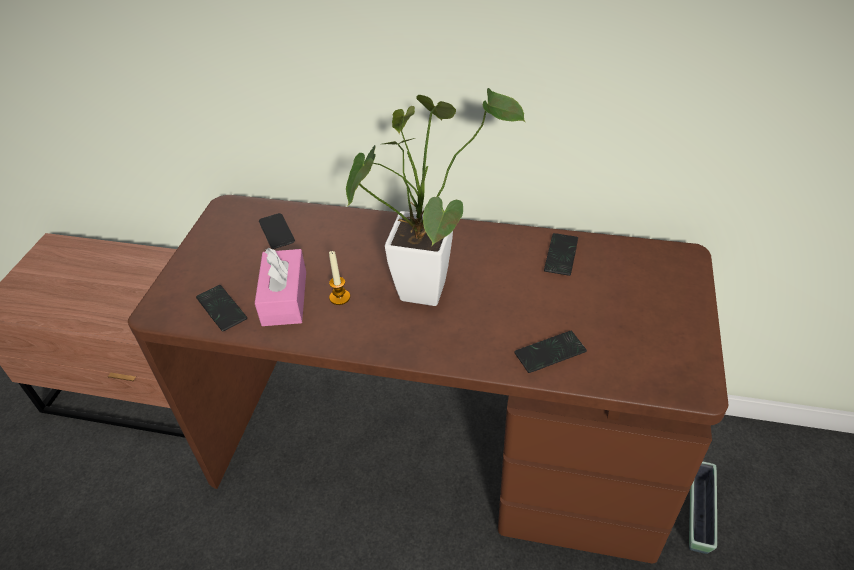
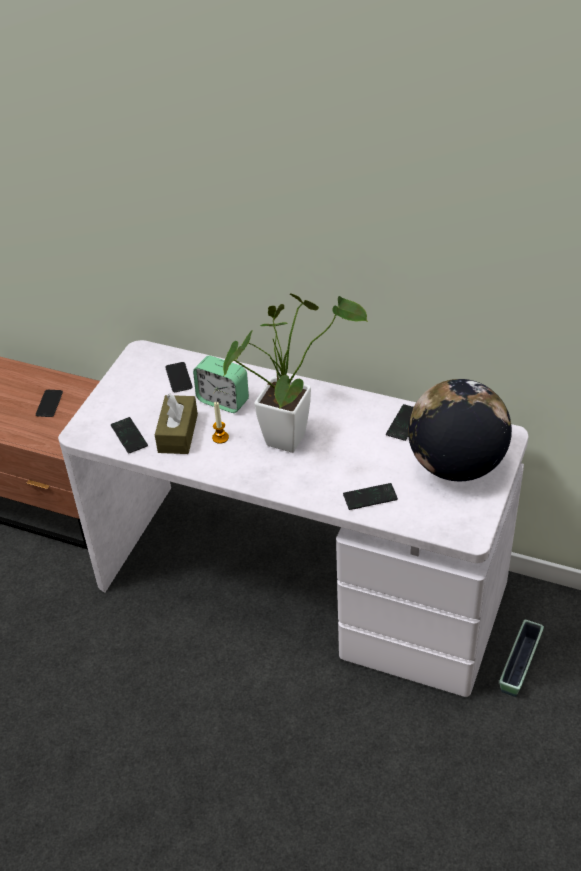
camera: 10 degrees right, 0 degrees up
(127, 281) = (49, 404): none -> phone
(284, 298) = (178, 433): pink tissue box -> brown tissue box
(335, 252) = (223, 401): none -> alarm clock
(435, 447) = (300, 583): brown desk -> white desk
(641, 298) = (456, 465): none -> globe

